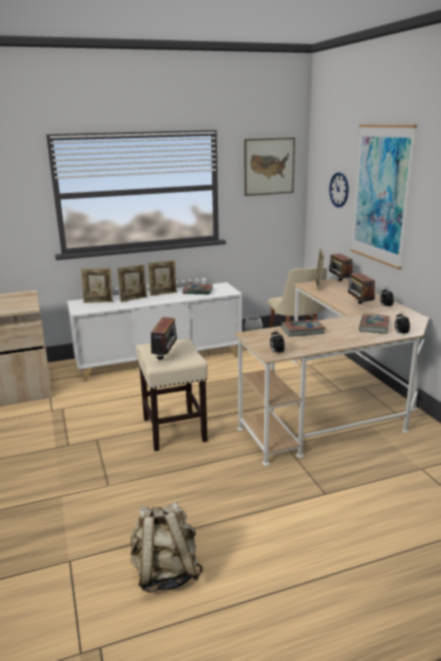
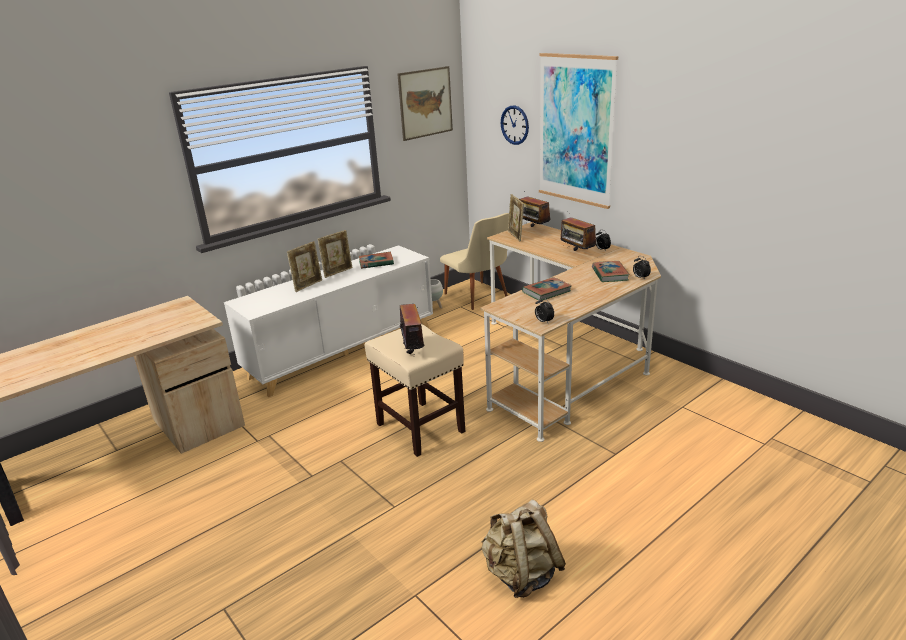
camera: 20 degrees left, 5 degrees up
(98, 302) = (267, 296): picture frame -> none

